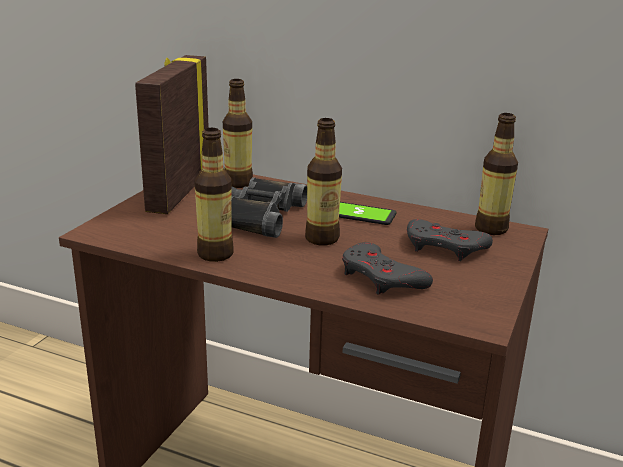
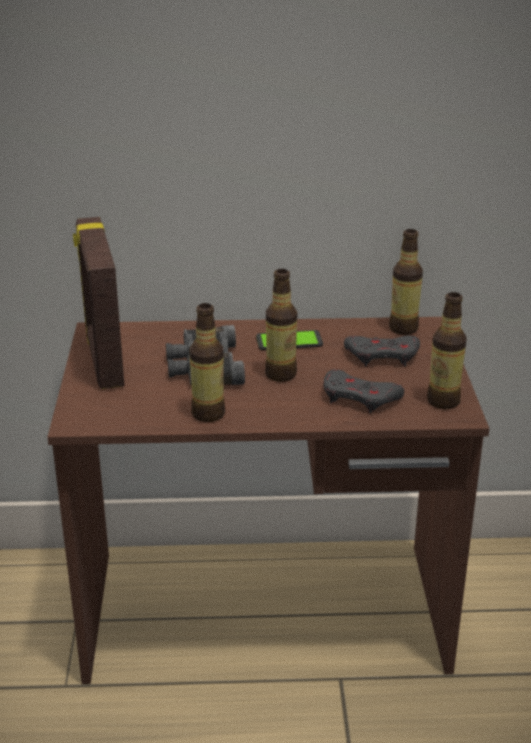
camera: 25 degrees left, 5 degrees up
(238, 183) = (149, 335): bottle -> bottle (443, 401)

